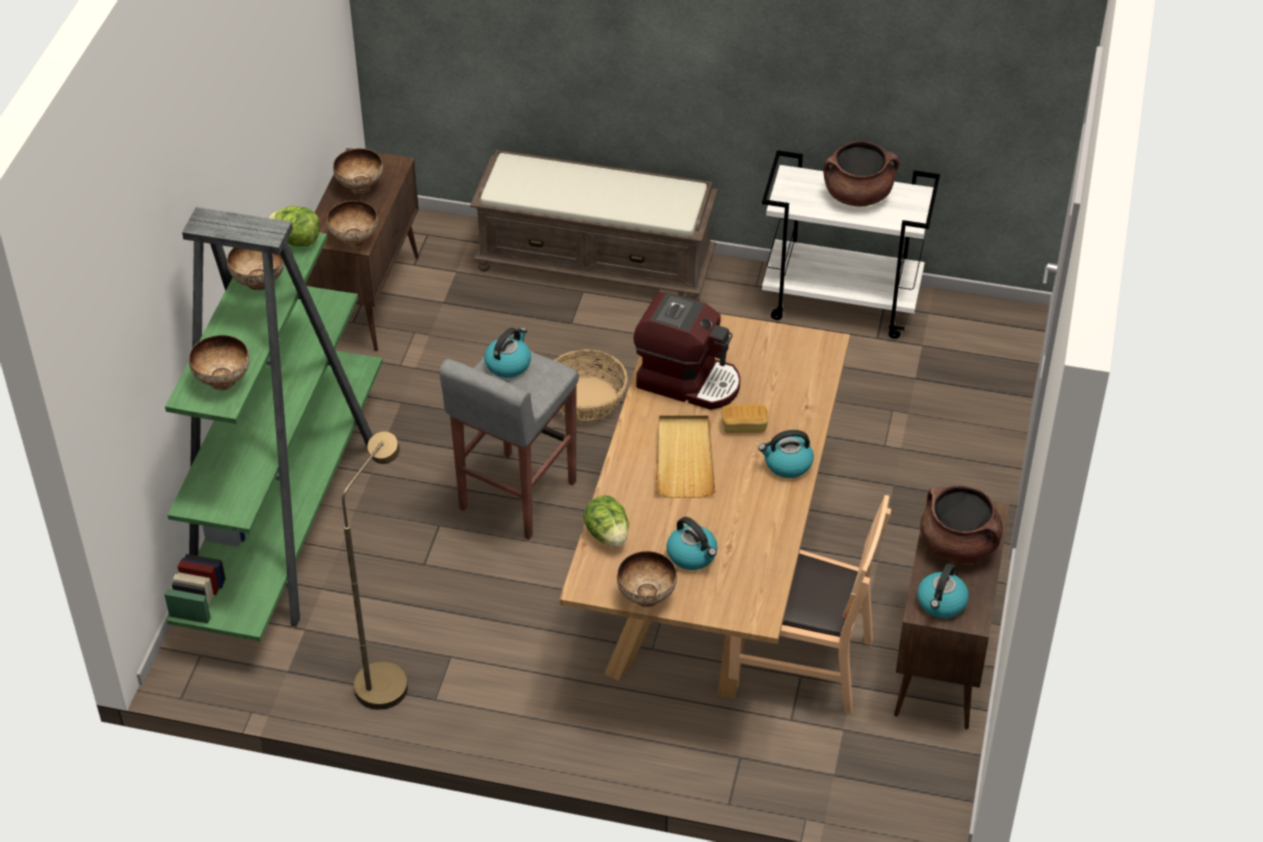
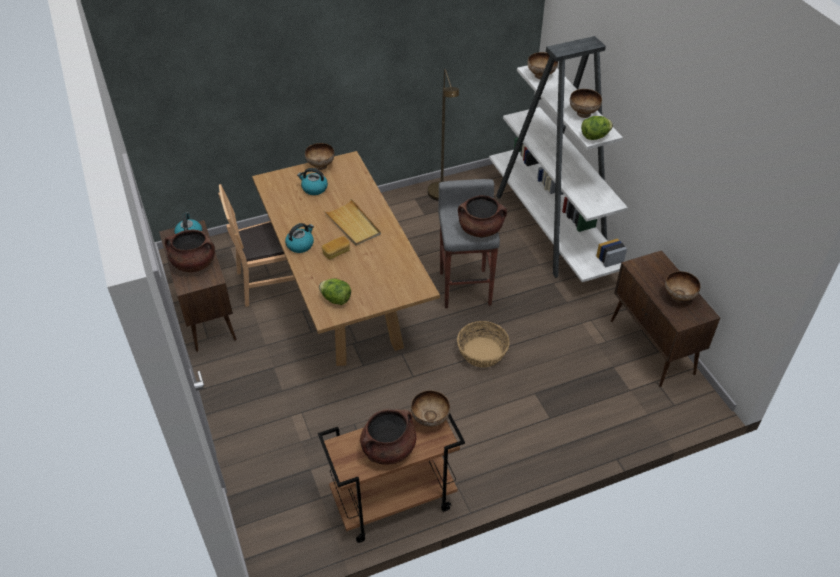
camera: 145 degrees right, 0 degrees up
(285, 518) = (551, 229): green bookcase -> white bookcase
(355, 240) = (638, 266): bowl -> bowl (429, 419)
(508, 364) = (480, 229): kettle -> brown cooking pot
(597, 263) = (562, 443): brown bench -> none
(607, 534) = (359, 180): lettuce -> lettuce (336, 299)
(688, 380) = (384, 261): coffee machine -> none
(842, 302) = (393, 502): white cart -> brown cart

